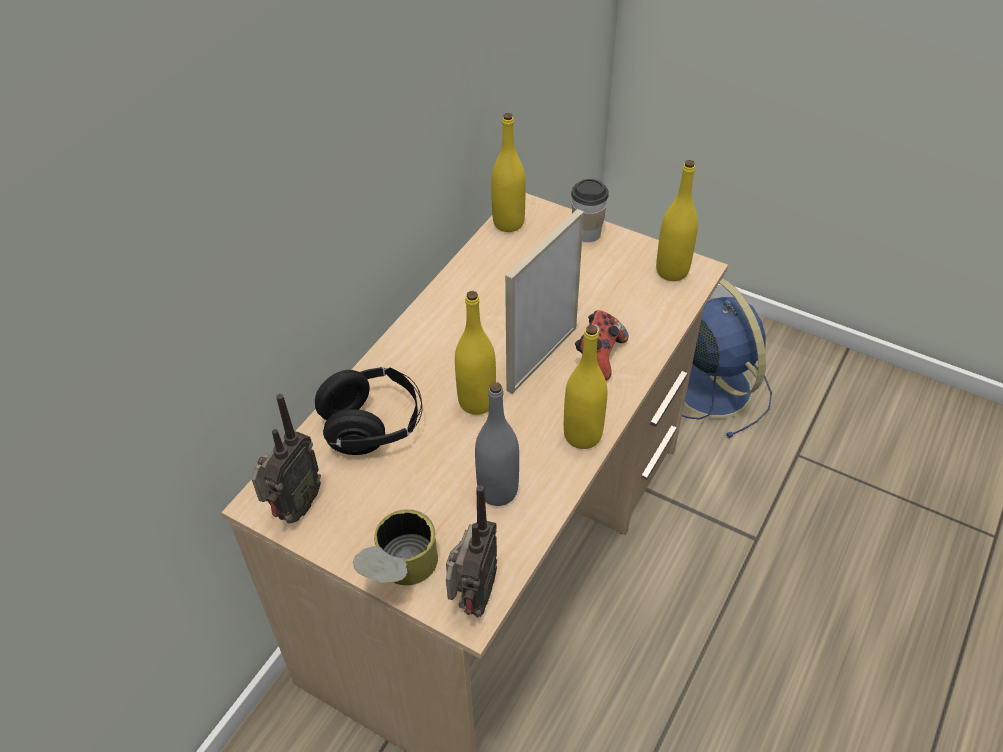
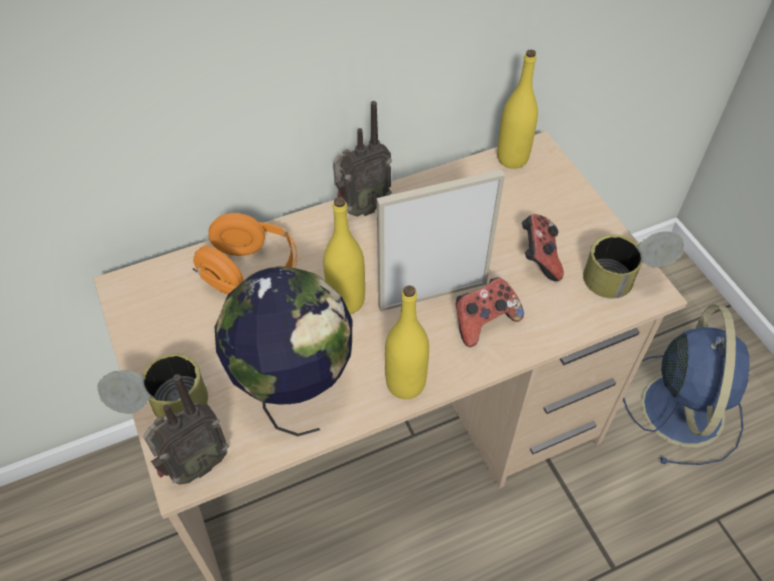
camera: 35 degrees right, 5 degrees up
(294, 508) = (140, 305): radio -> radio (361, 208)
(373, 426) = (251, 274): black headphones -> orange headphones
(497, 491) = (294, 387): grey bottle -> globe
(587, 233) = (574, 202): cup -> none
(597, 287) = (539, 257): none -> game controller
(672, 271) = (624, 279): yellow bottle -> can

